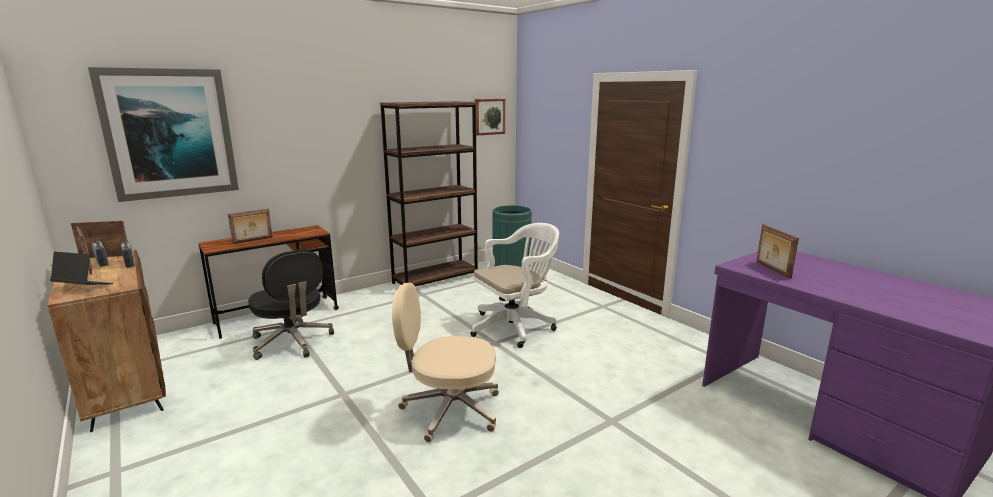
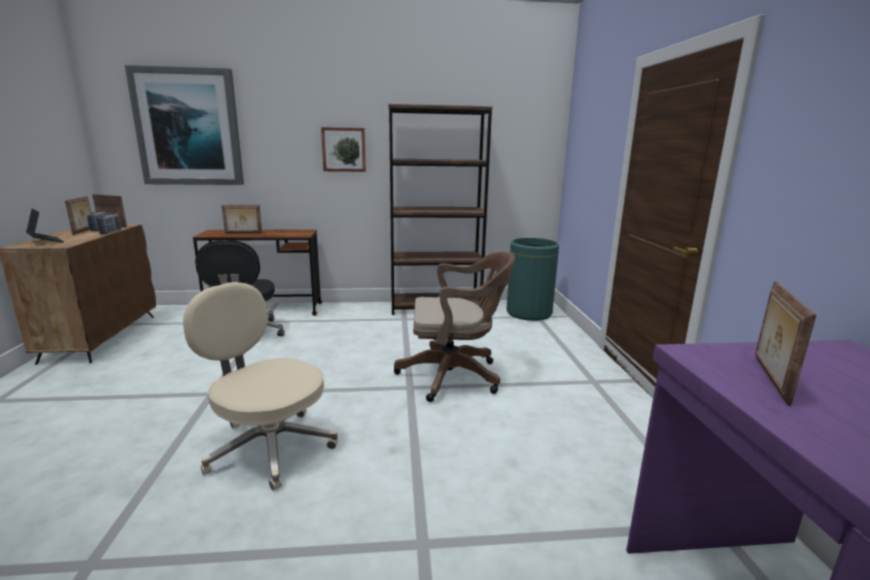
camera: 30 degrees right, 0 degrees up
(489, 116) = (528, 130): picture -> picture (344, 149)
(515, 326) = (455, 376): white office chair -> brown office chair

